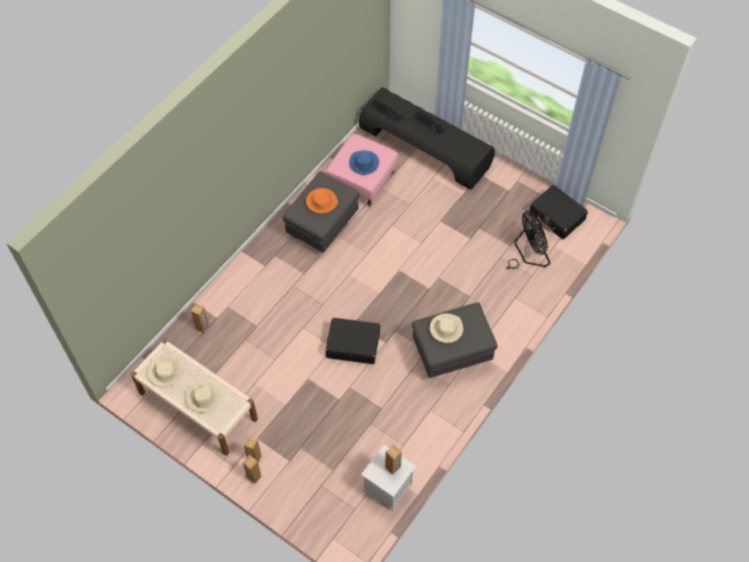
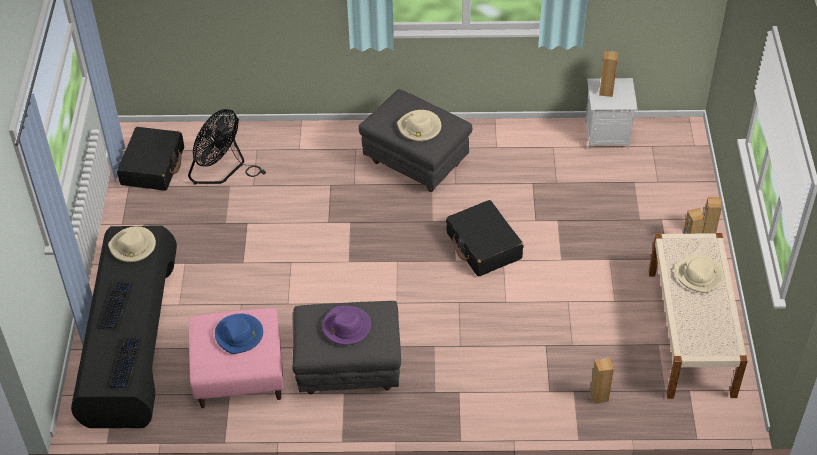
camera: 125 degrees left, 10 degrees down
(165, 372) = (710, 329): beige hat -> beige hat (133, 247)
(321, 202) = (346, 327): orange hat -> purple hat

